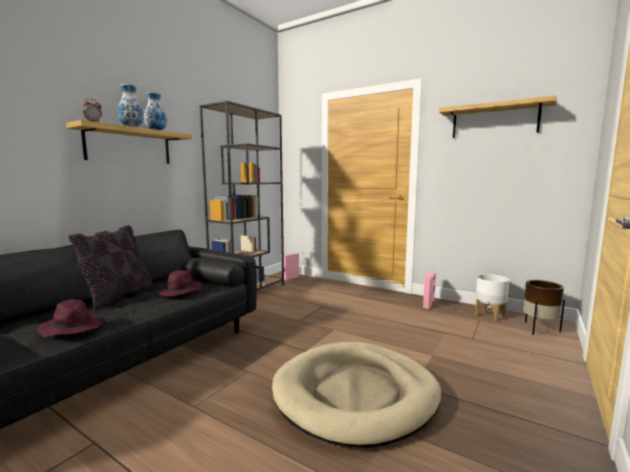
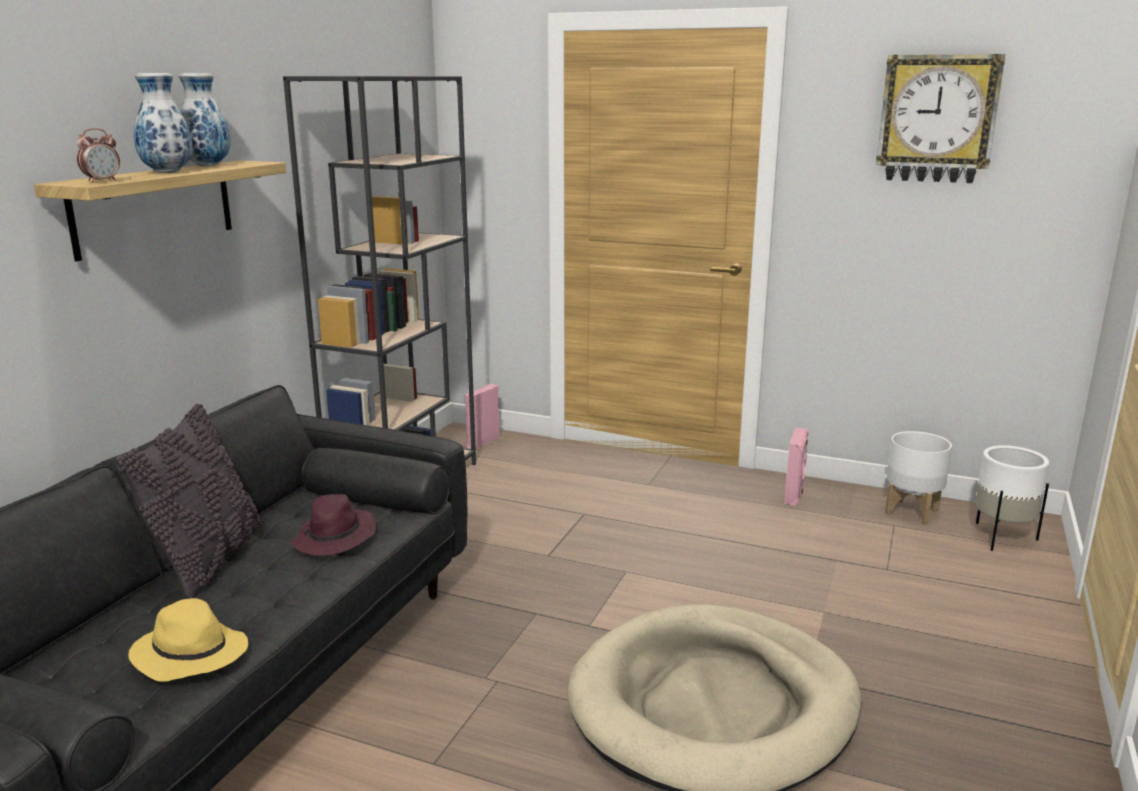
camera: 10 degrees left, 10 degrees up
(71, 328) = (189, 654): purple hat -> yellow hat
(494, 121) = (937, 119): shelf -> wall clock
(539, 329) = (1002, 538): brown planter -> white planter

